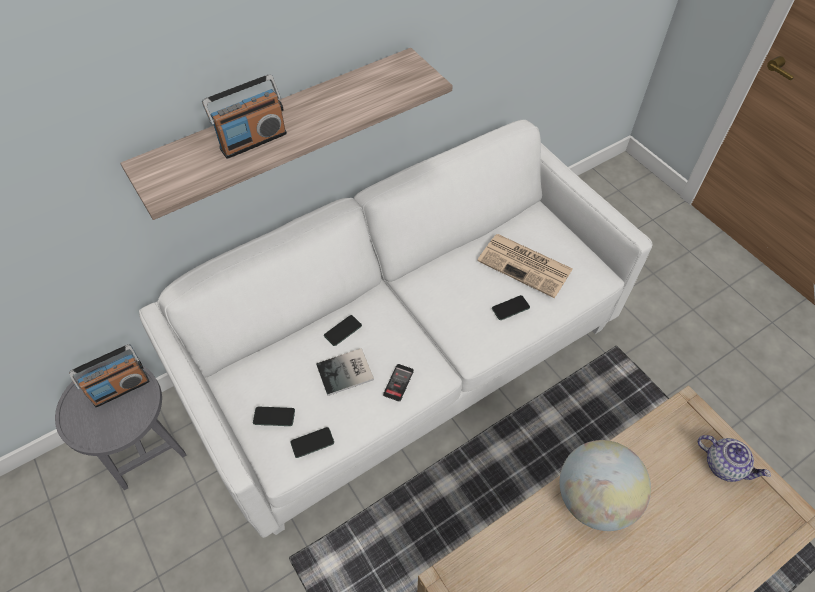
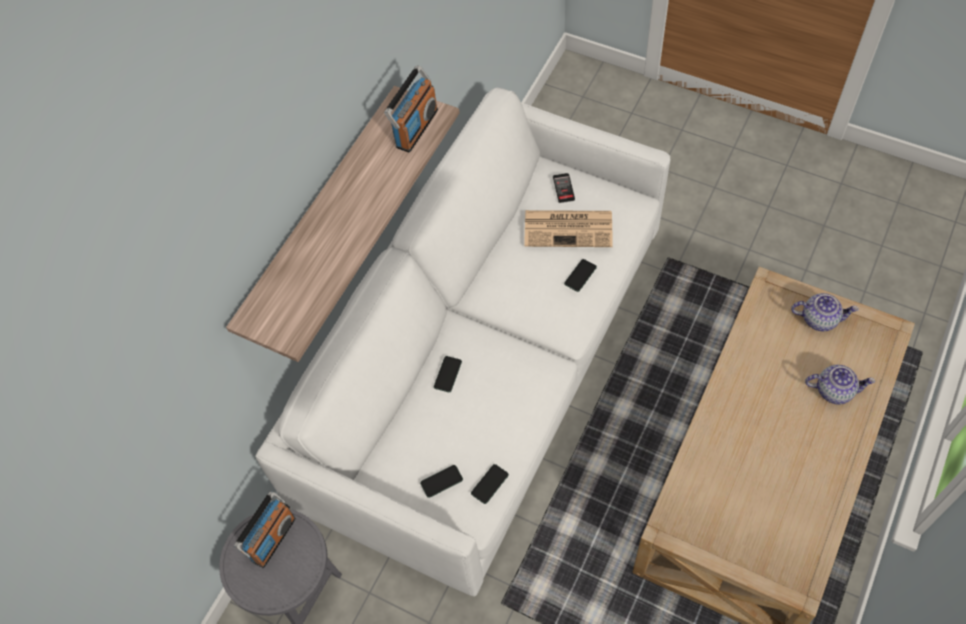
camera: 25 degrees left, 5 degrees up
(253, 141) = (328, 247): radio -> radio (416, 128)
(347, 373) = (478, 409): book -> none
(398, 382) = (527, 393): phone -> phone (563, 188)
(594, 499) = (738, 401): globe -> none
(702, 544) = (834, 390): none -> teapot

